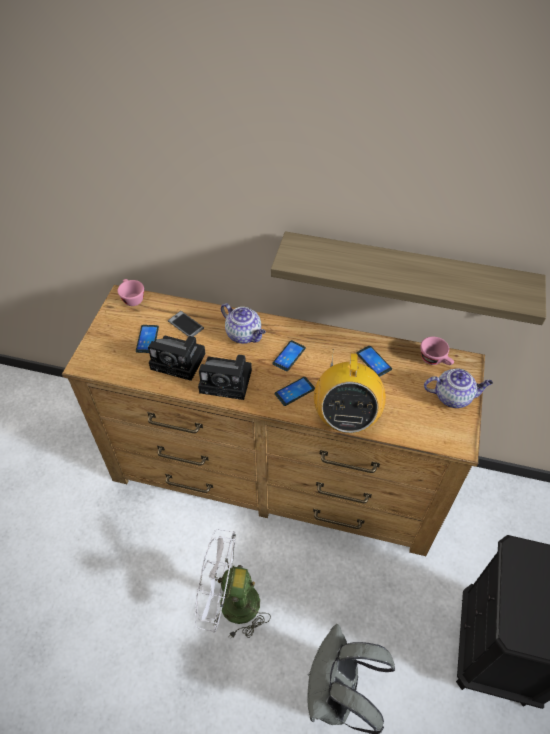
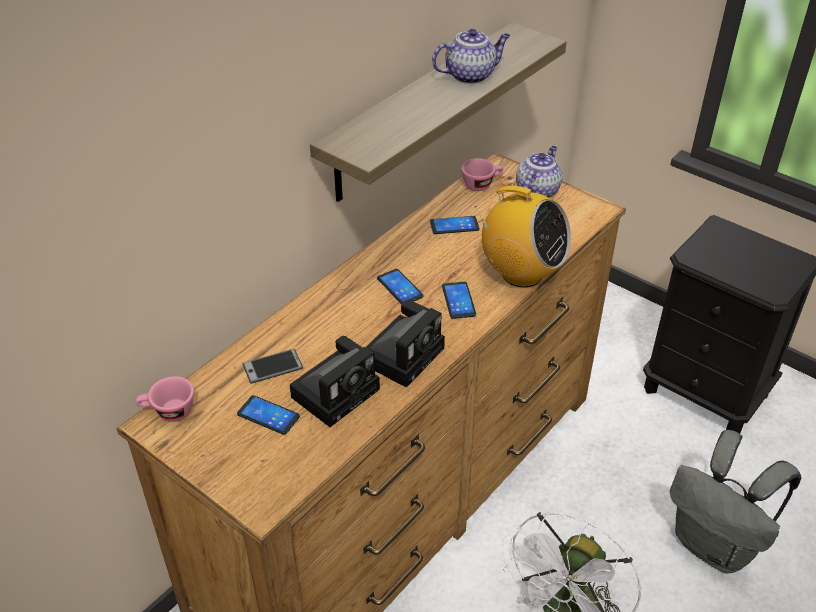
camera: 65 degrees left, 10 degrees down
(244, 335) = (335, 315): teapot -> teapot (470, 75)

